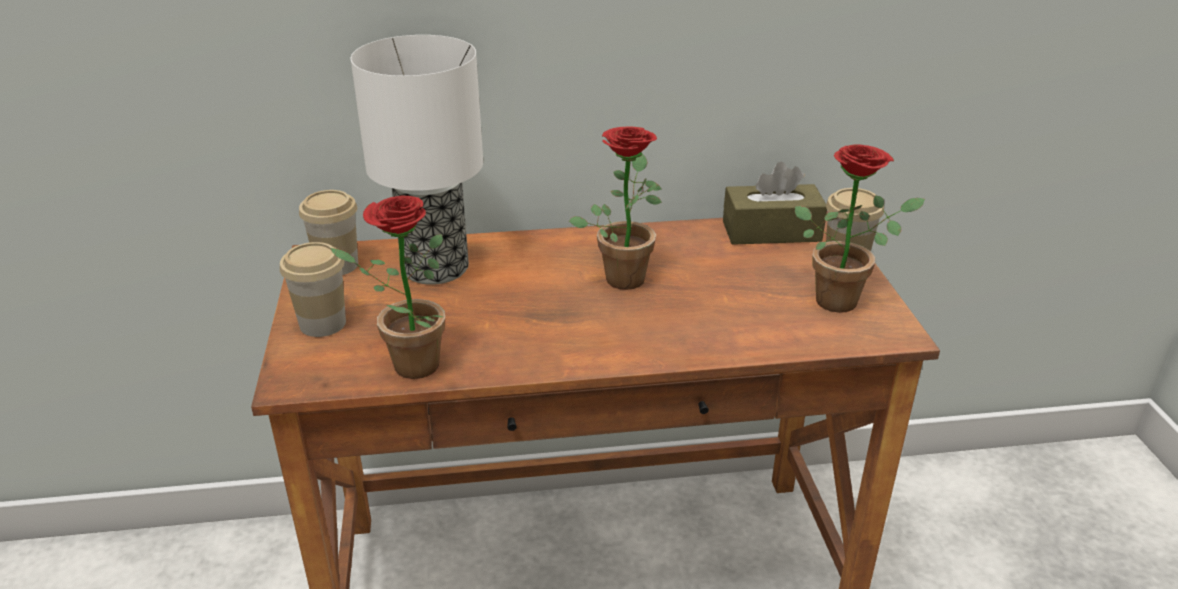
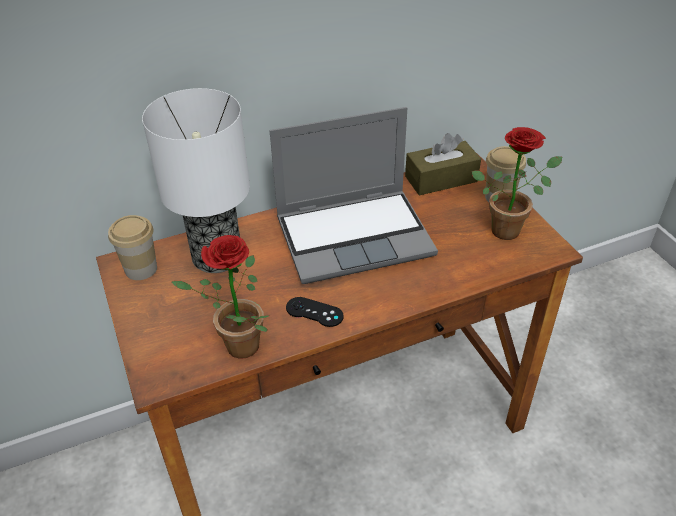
camera: 15 degrees left, 10 degrees up
(322, 323) = (155, 324): cup -> none
(527, 346) = (314, 312): none -> black game controller
(624, 274) = (355, 236): potted plant -> laptop

